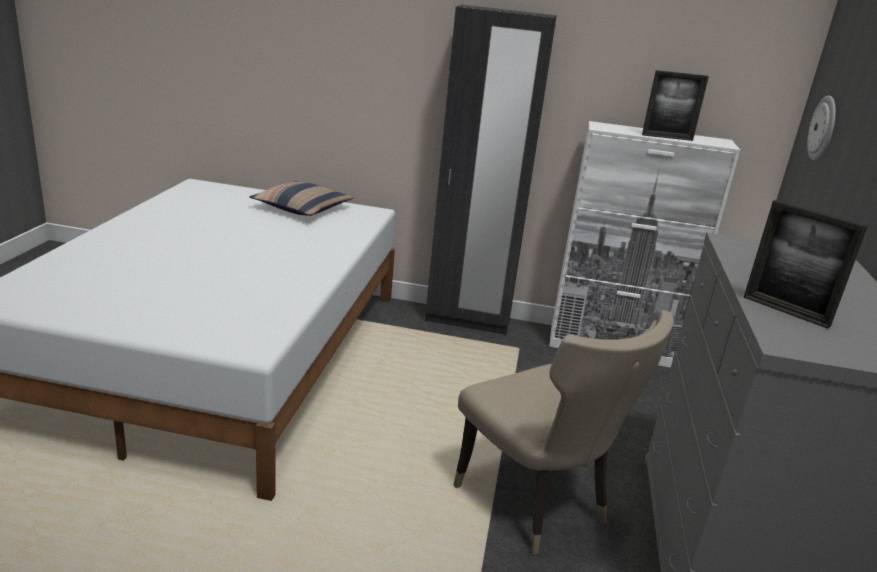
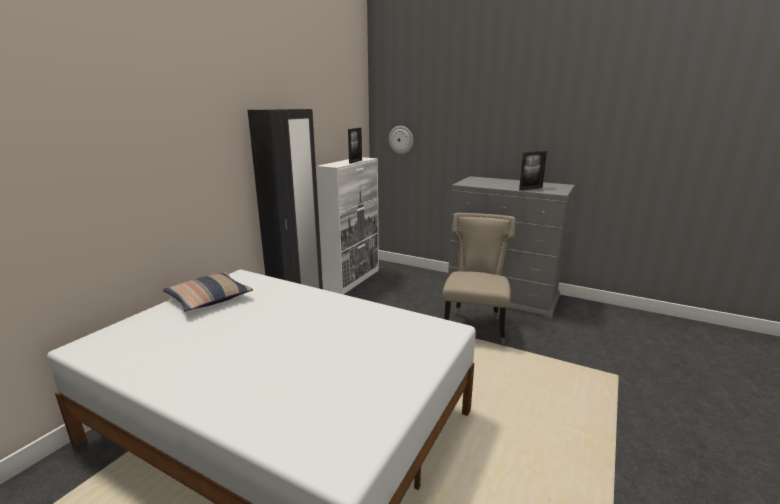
camera: 70 degrees left, 5 degrees down
(537, 505) = (475, 327): beige chair -> beige chair turned 60 degrees counterclockwise

